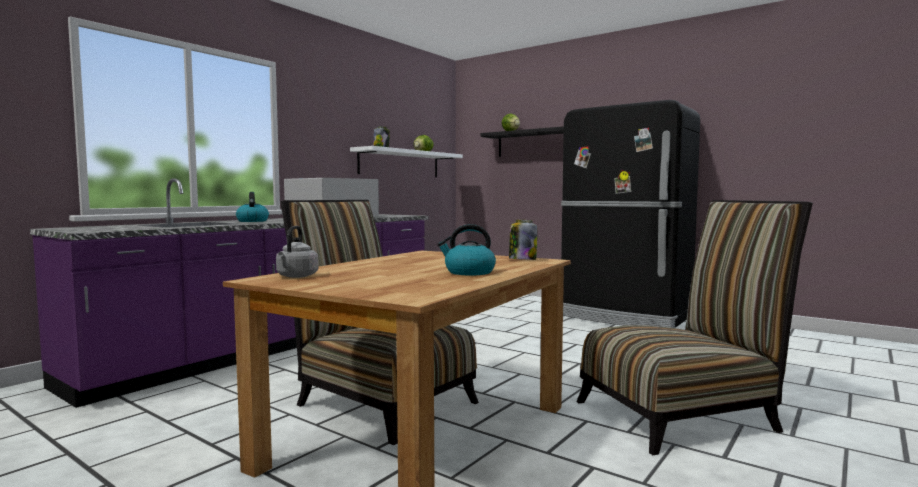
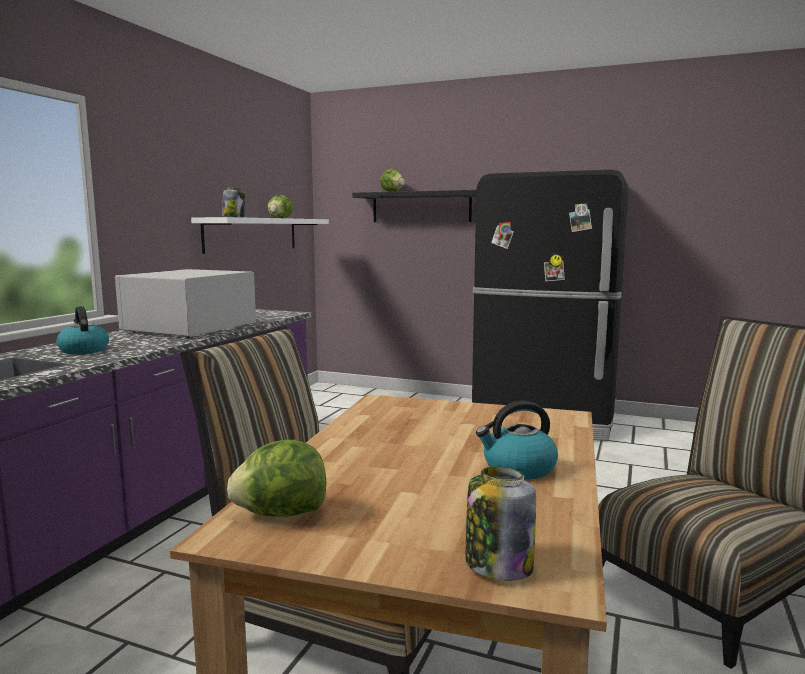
camera: 15 degrees left, 5 degrees up
(296, 276) = (281, 514): grey kettle -> lettuce
(522, 259) = (534, 417): jar -> jar (497, 565)

